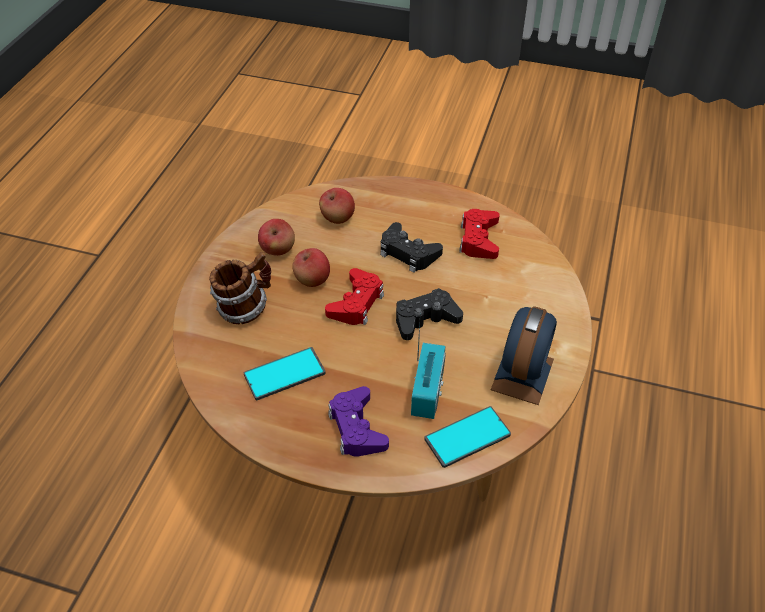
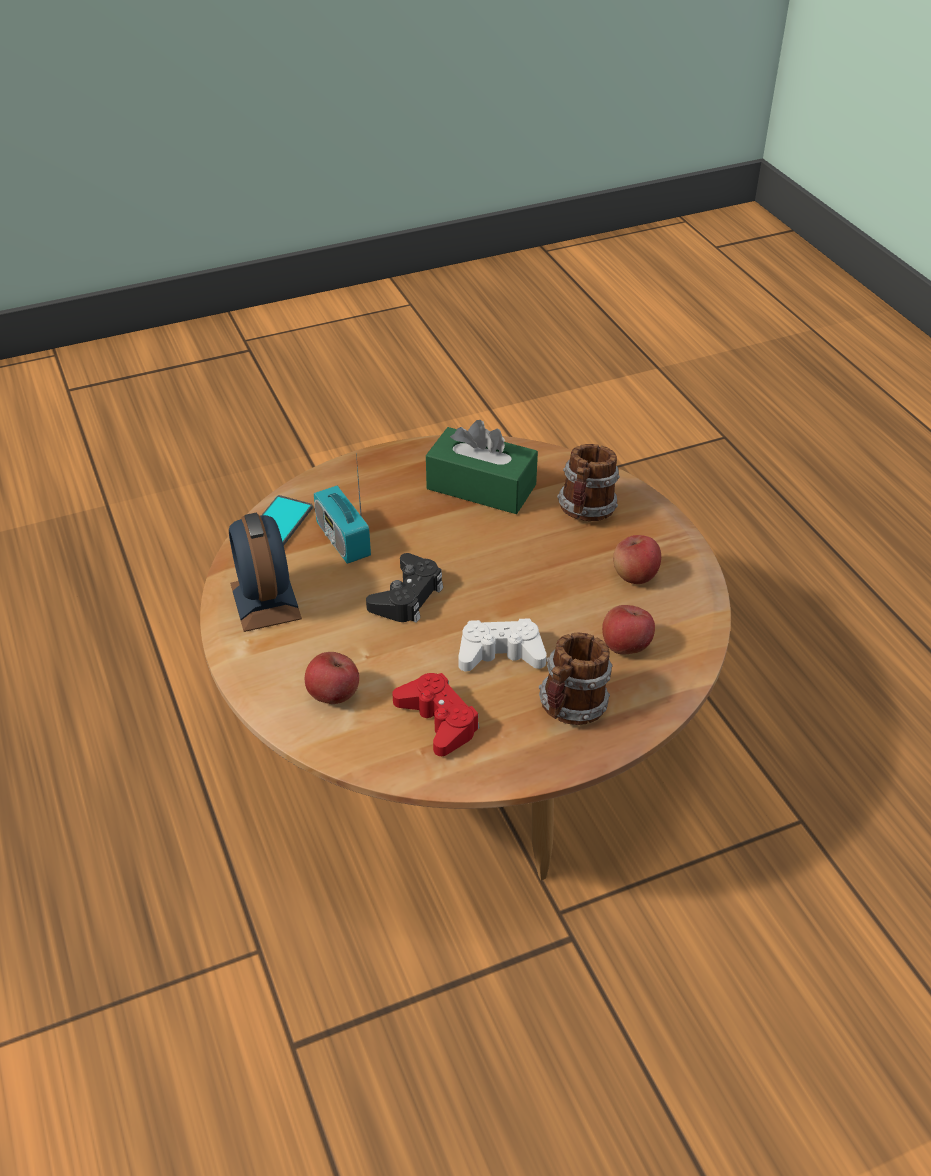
camera: 140 degrees right, 5 degrees down
(284, 374) = (481, 487): phone -> green tissue box
(312, 280) = (561, 569): apple -> apple (333, 695)
(356, 303) = (491, 573): red game controller -> none
(357, 428) = (376, 486): purple game controller -> none
(404, 206) = (571, 709): none -> mug
(408, 253) = (500, 654): black game controller -> white game controller

